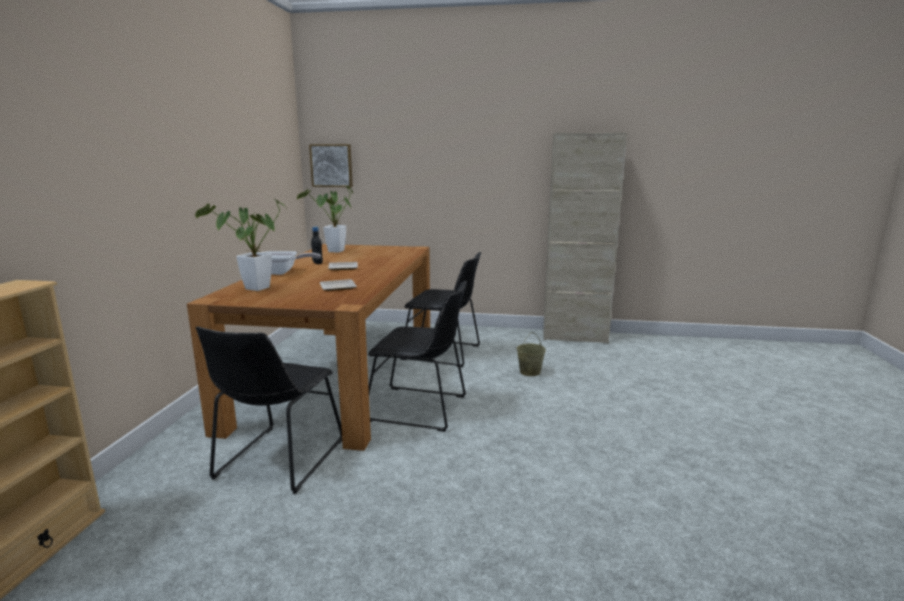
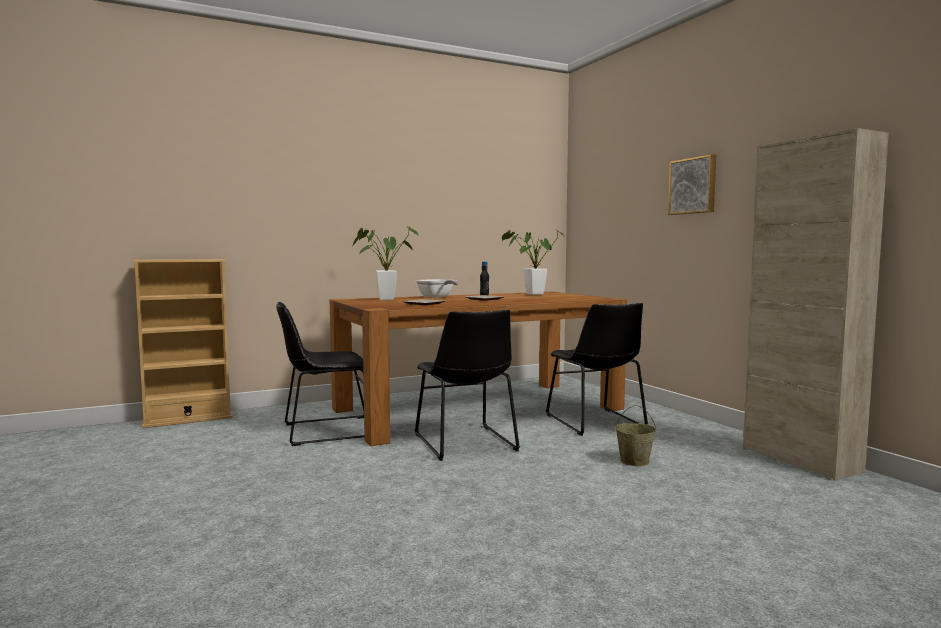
camera: 55 degrees right, 10 degrees down
(332, 165) = (585, 214): picture -> picture (693, 186)

